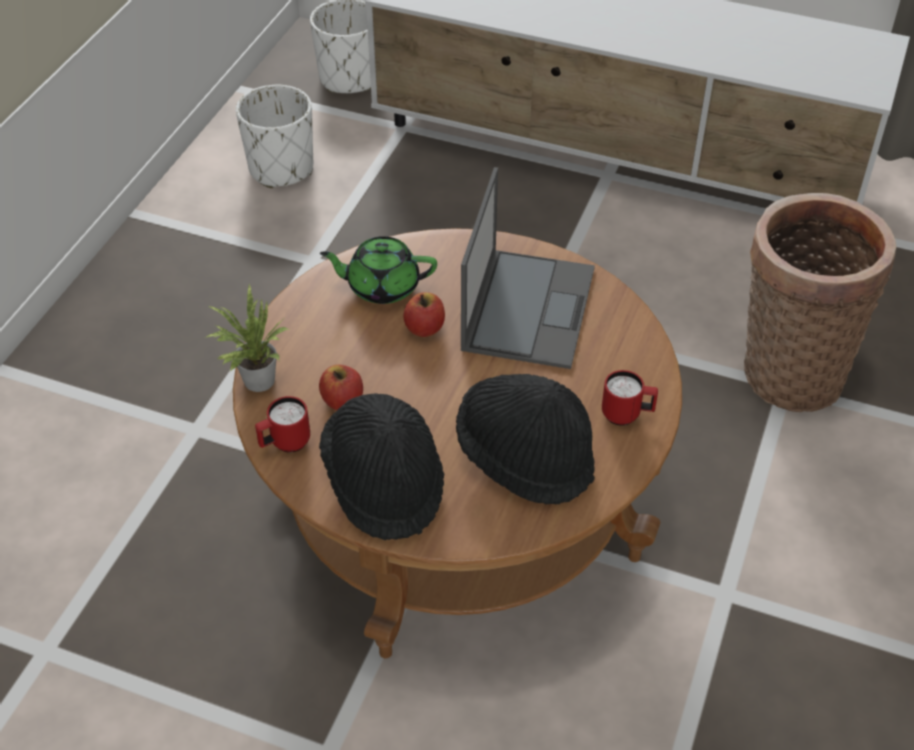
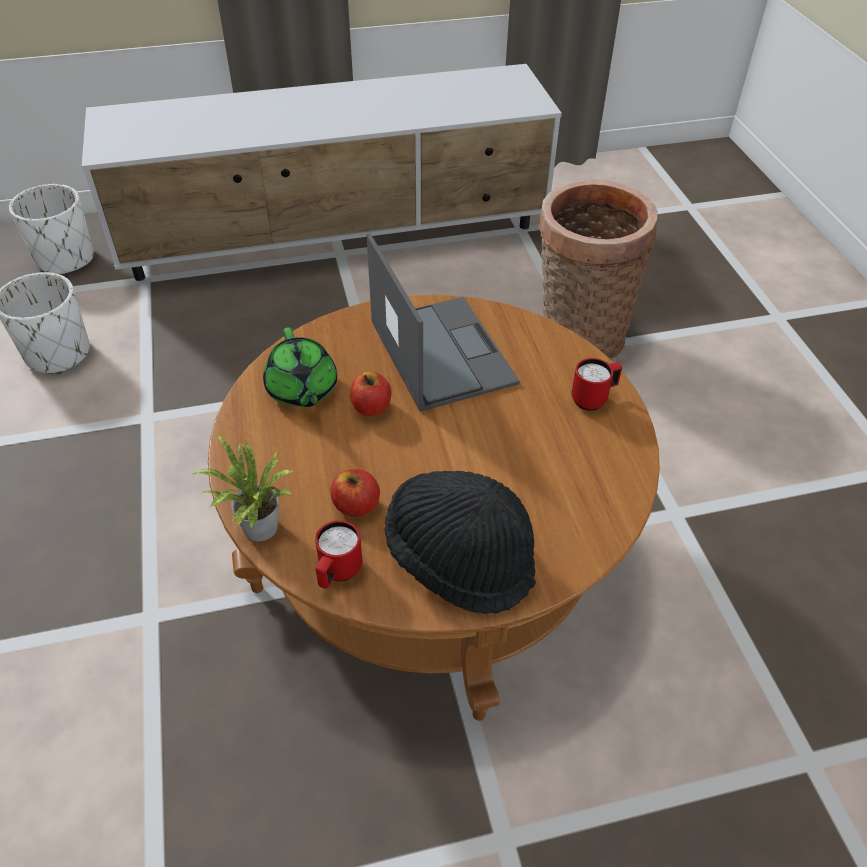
camera: 35 degrees left, 0 degrees up
(382, 286) = (302, 390): green teapot -> green teapot turned 75 degrees counterclockwise
(525, 457) = (552, 472): black hat -> none

